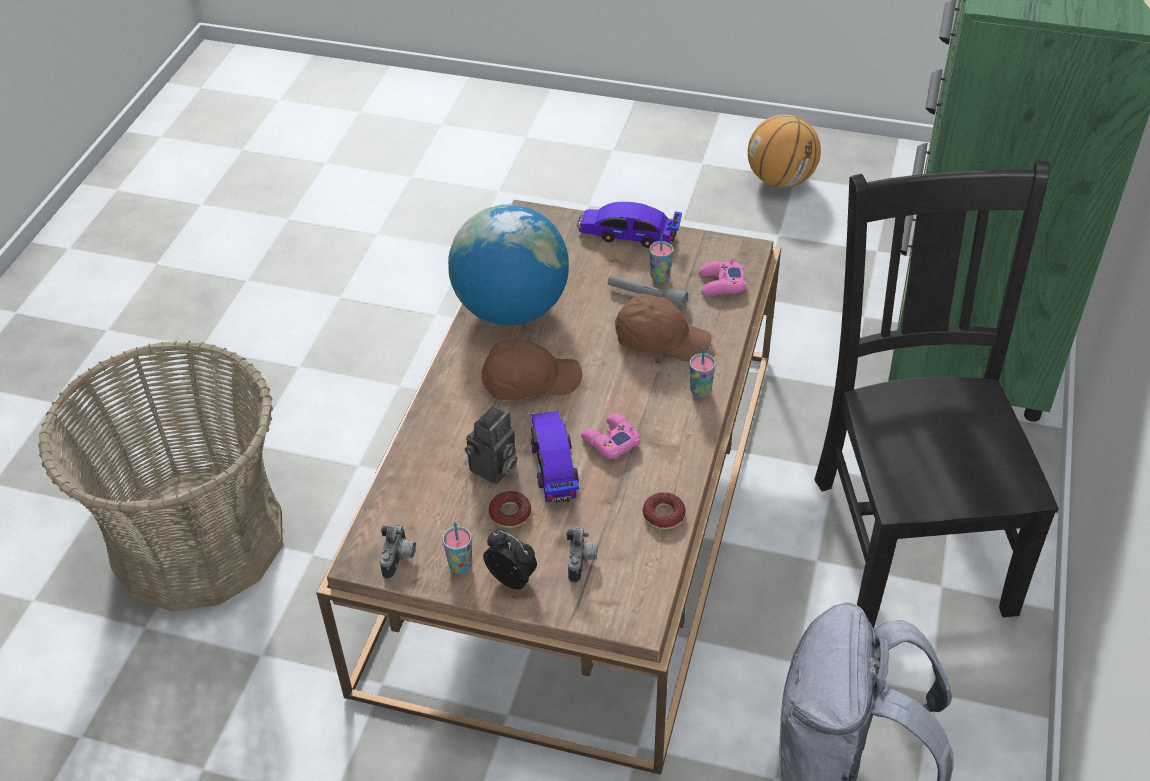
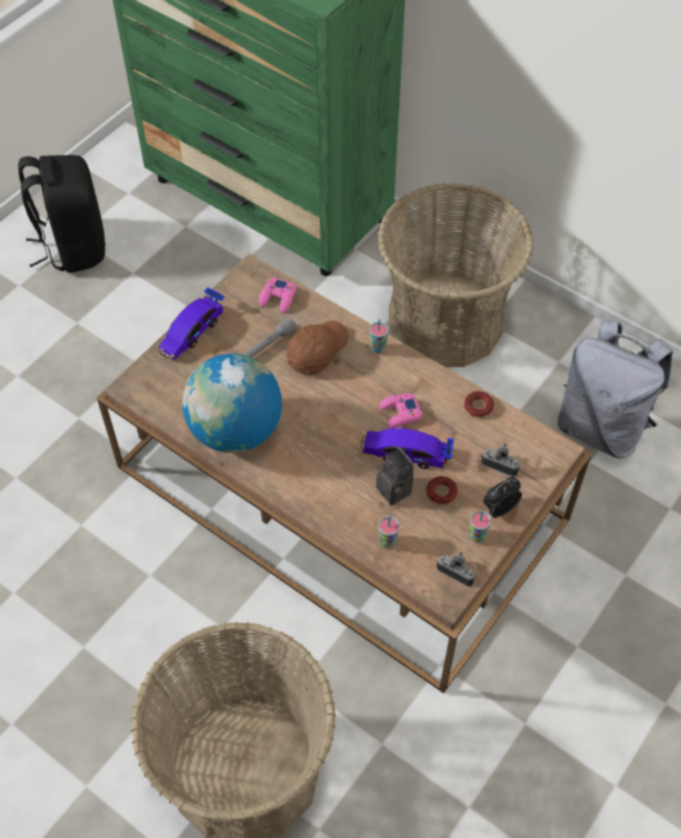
camera: 70 degrees left, 10 degrees up
(530, 382) = (319, 442): brown cap -> none
(660, 278) = (252, 330): cup -> cup (387, 542)
(781, 180) = (73, 247): basketball -> black backpack
(910, 537) = (445, 321): black chair -> basket

